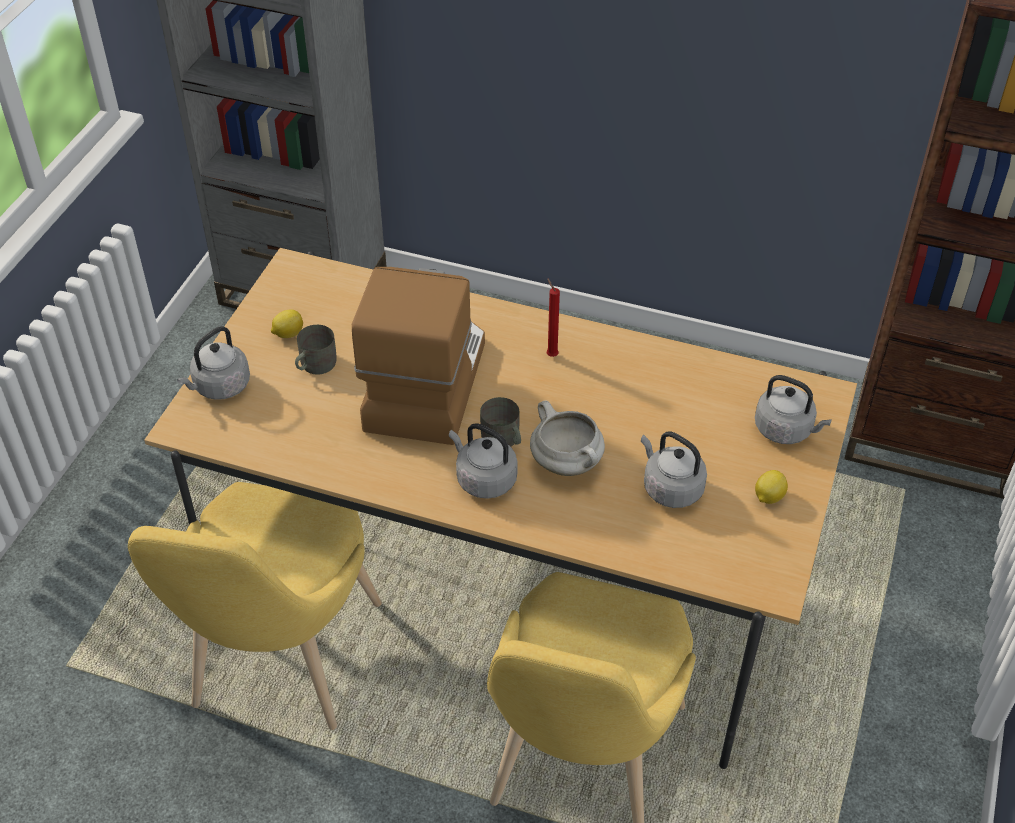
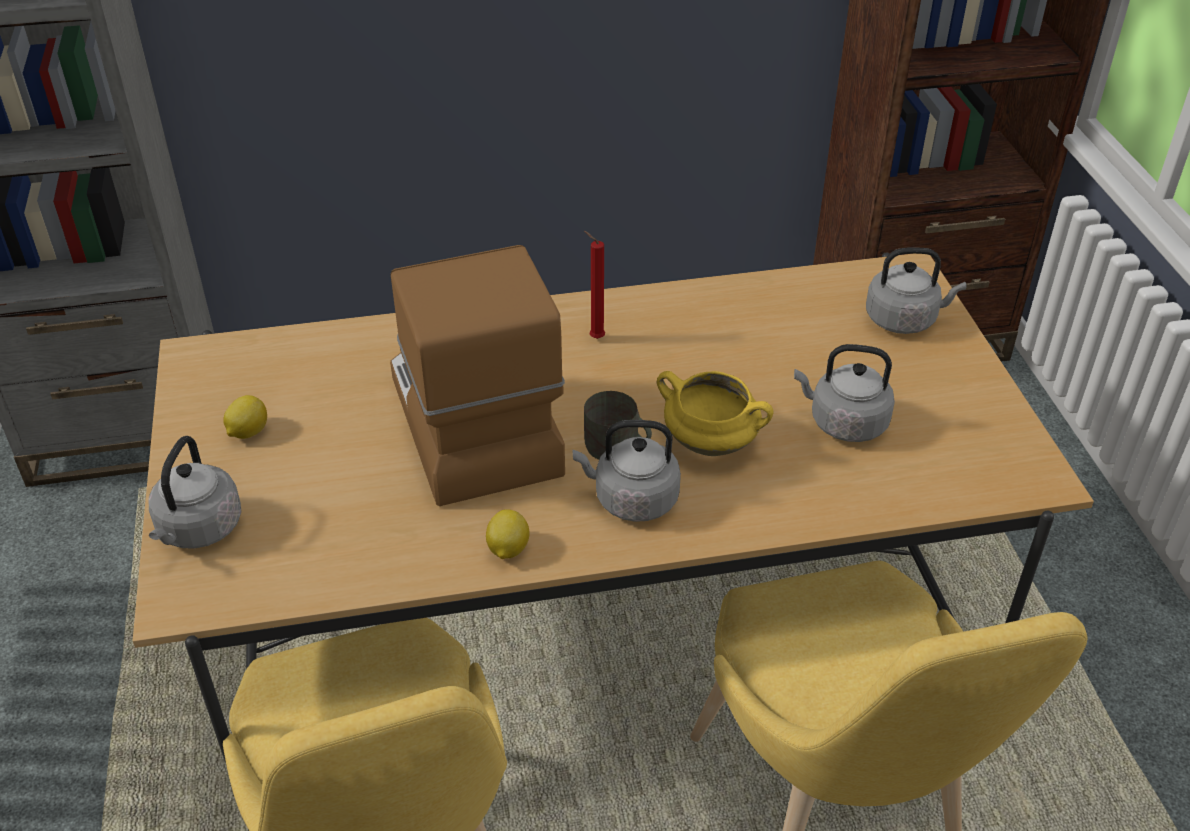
camera: 30 degrees left, 5 degrees down
(314, 365) = (312, 455): grey mug -> none
(568, 463) = (712, 442): white cooking pot -> yellow cooking pot
(768, 497) = (948, 391): lemon -> lemon (507, 549)

